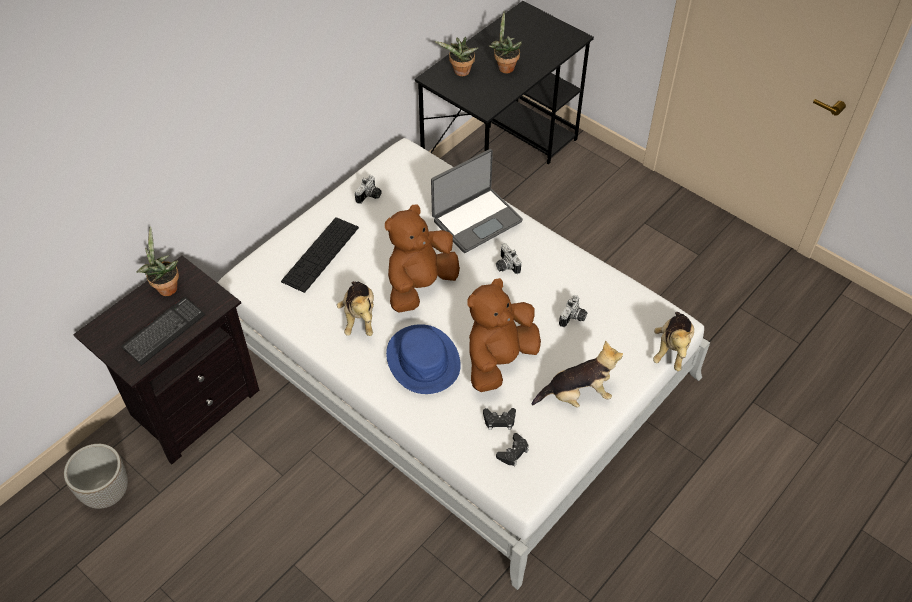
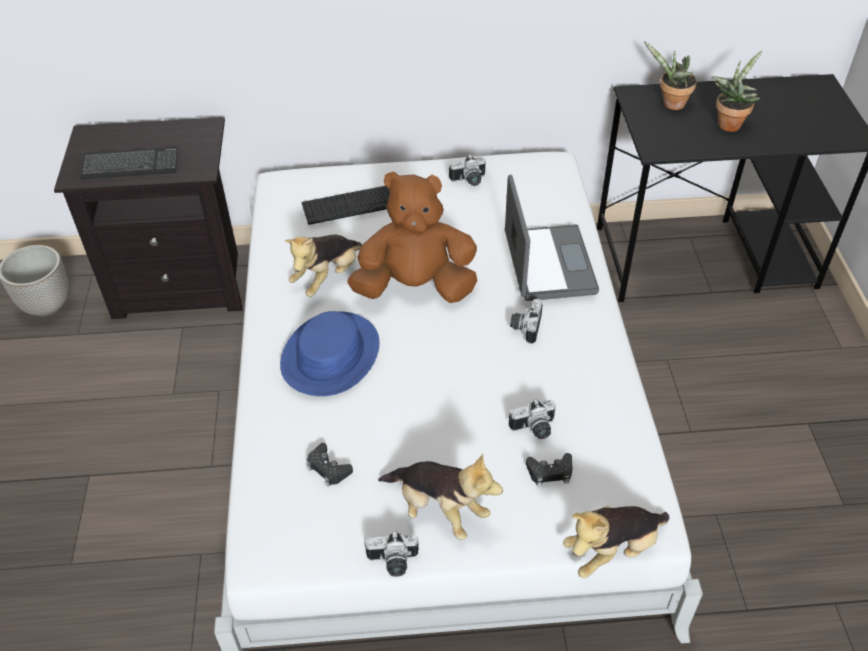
camera: 45 degrees right, 5 degrees down
(166, 287) = (179, 133): potted plant -> none
(476, 220) = (547, 264): laptop -> laptop turned 105 degrees counterclockwise
(499, 360) = (402, 410): brown plush toy -> none
(513, 452) = (300, 511): black game controller -> black game controller (550, 472)
(587, 438) = (393, 563): none -> camera

